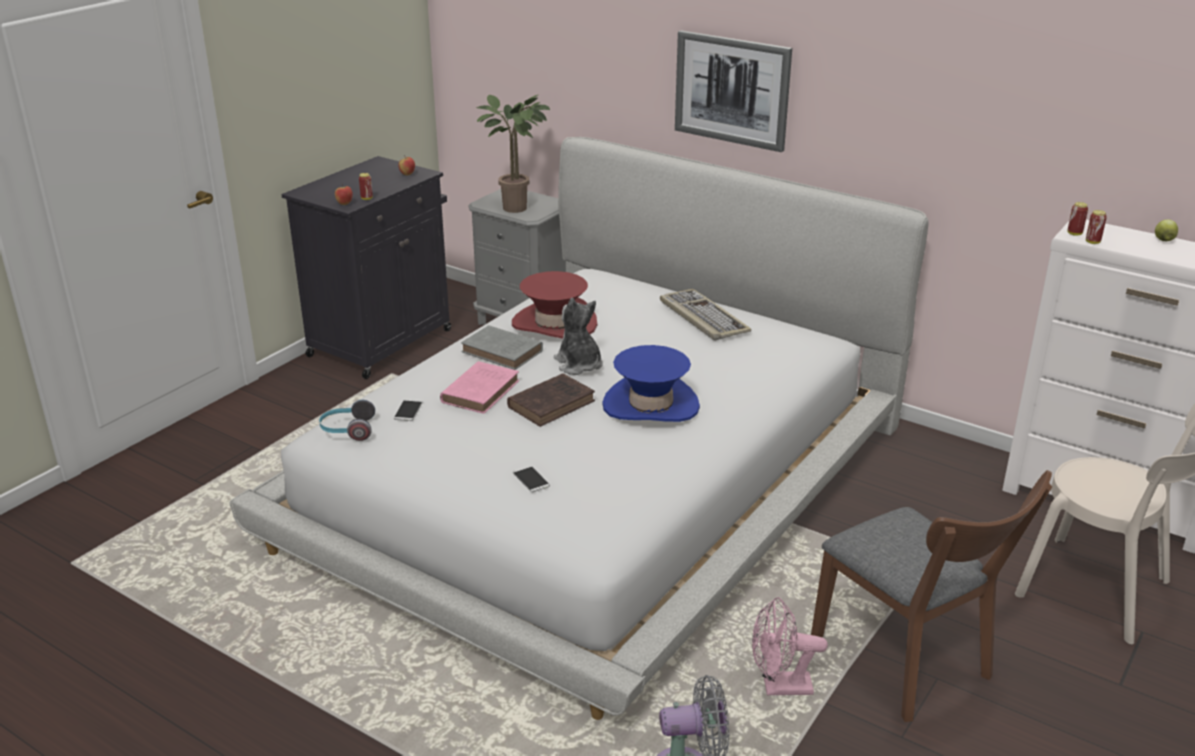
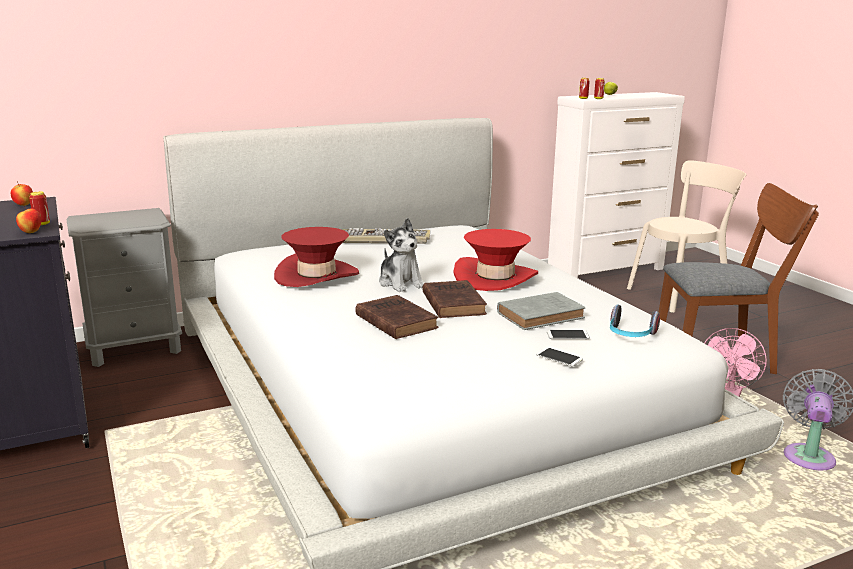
camera: 60 degrees left, 10 degrees down
(347, 430) = (389, 390): headphones -> headphones (630, 335)
(408, 410) = (388, 356): phone -> phone (559, 357)
(481, 391) = (395, 321): pink book -> brown book
(503, 352) = (337, 300): grey book -> grey book (542, 315)
(519, 207) = (127, 221): potted plant -> none
(579, 365) = (401, 283): plush toy -> plush toy turned 120 degrees counterclockwise
(651, 405) = (495, 277): blue hat -> red hat
(732, 90) = (312, 60): picture -> none

